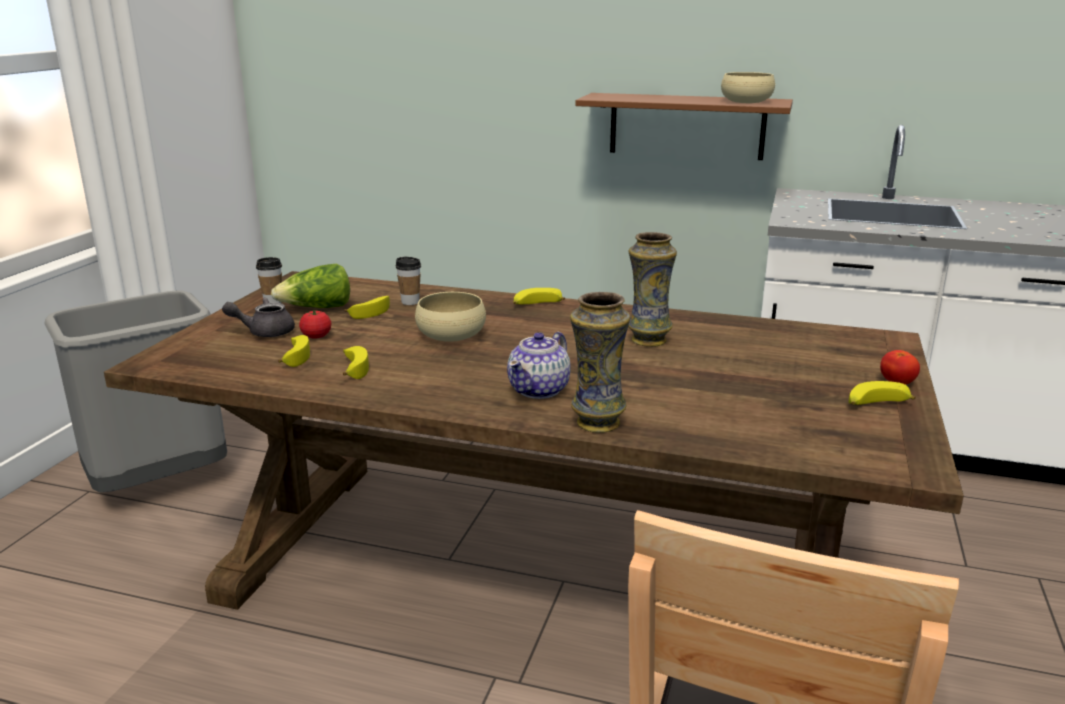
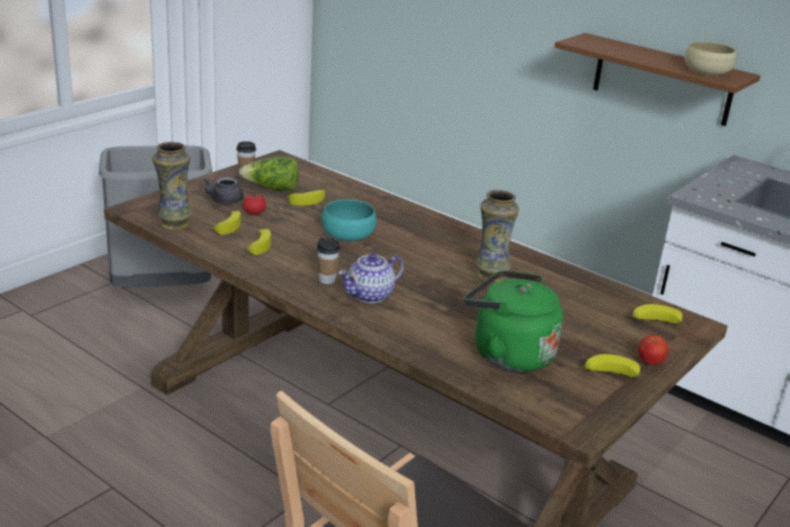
camera: 20 degrees right, 5 degrees up
(265, 332) = (222, 201): grey teapot -> grey teapot turned 75 degrees counterclockwise
(410, 302) = (342, 198): cup -> cup (327, 280)
(451, 335) = (348, 234): beige bowl -> turquoise bowl
(536, 305) = (434, 223): banana -> banana (654, 322)
(596, 423) = (386, 331): vase -> vase (174, 224)
(754, 412) = (507, 354): none -> green kettle

